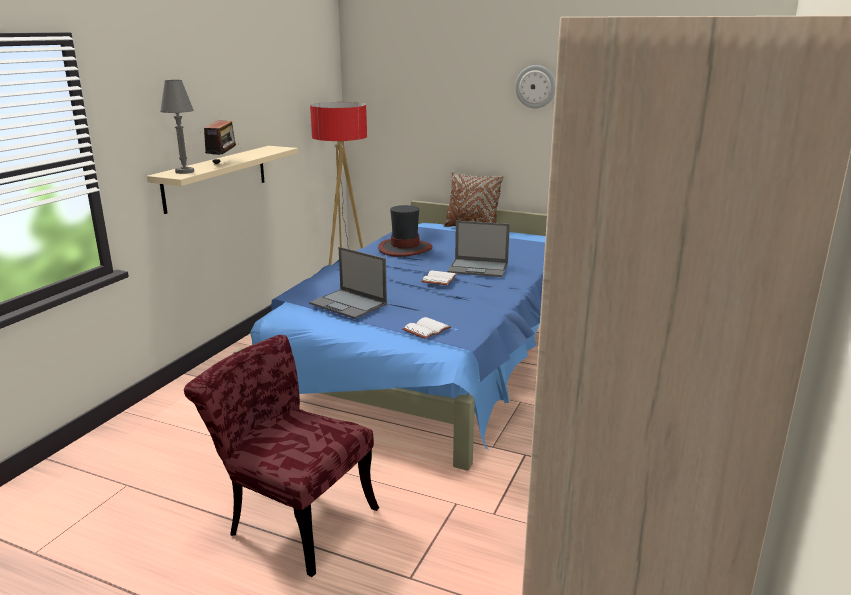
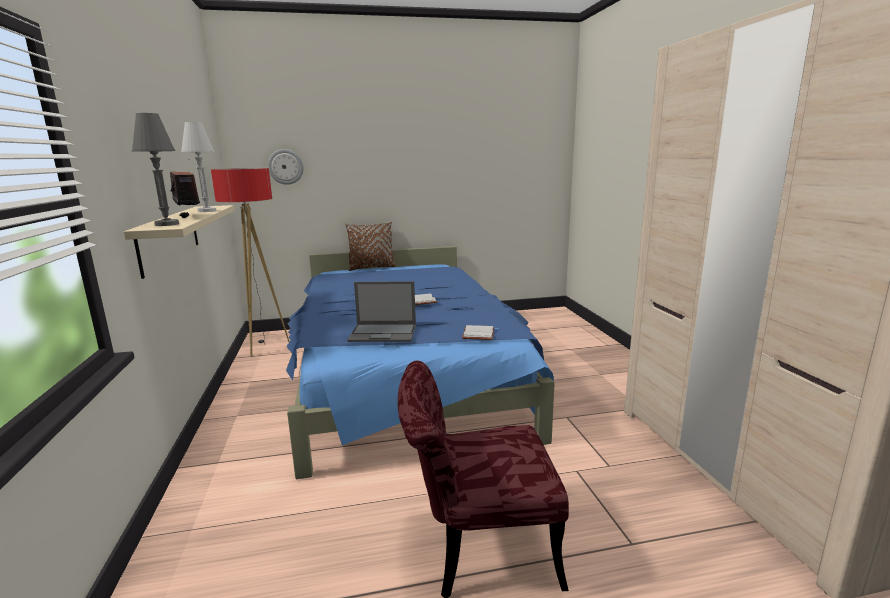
camera: 35 degrees left, 5 degrees down
(254, 155) = (207, 211): none -> white table lamp
(405, 249) = (352, 288): hat -> none
(479, 268) = (435, 288): laptop -> none
(535, 86) = (410, 147): wall clock -> wall clock (286, 166)

